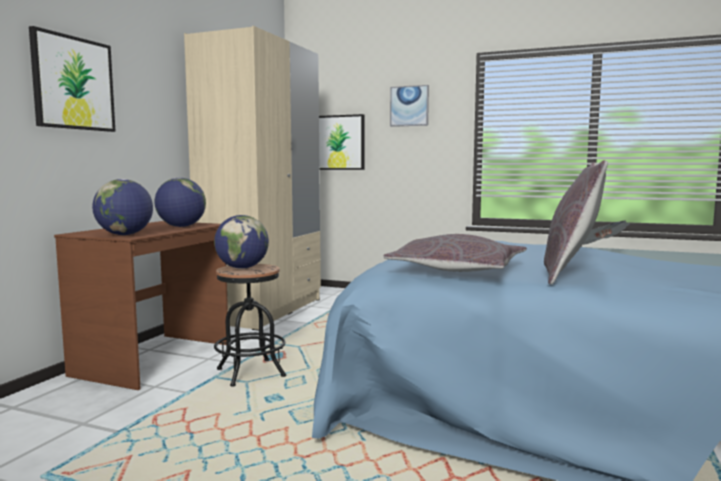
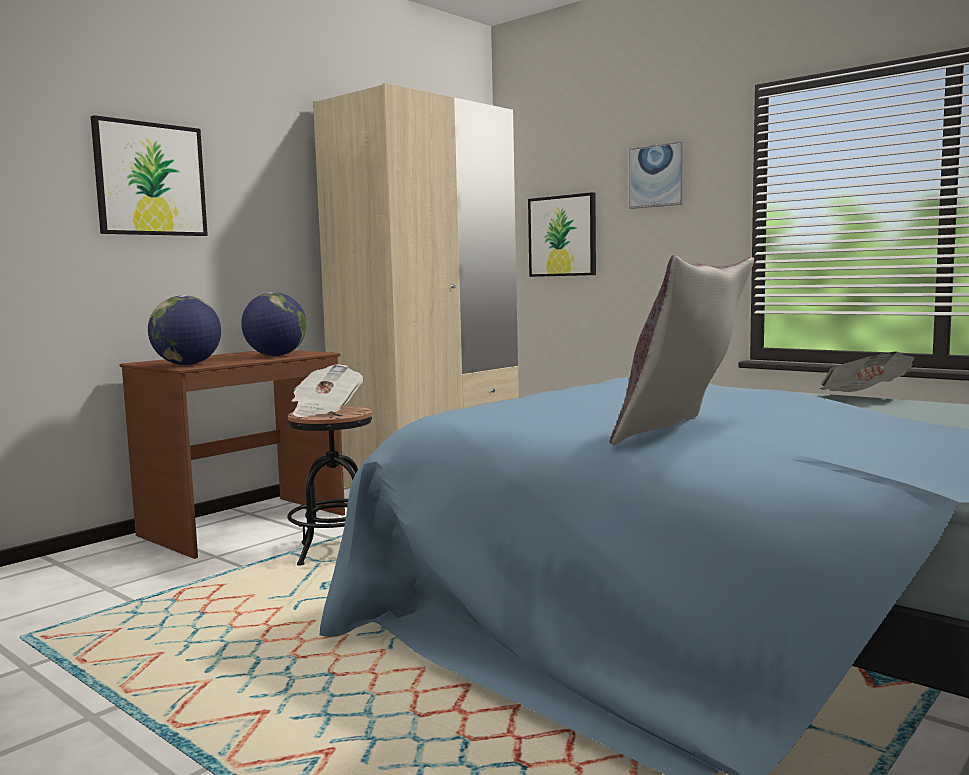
camera: 20 degrees right, 0 degrees up
(242, 268) = (325, 411): globe -> newspaper
(457, 270) = (533, 420): grey pillow -> none

